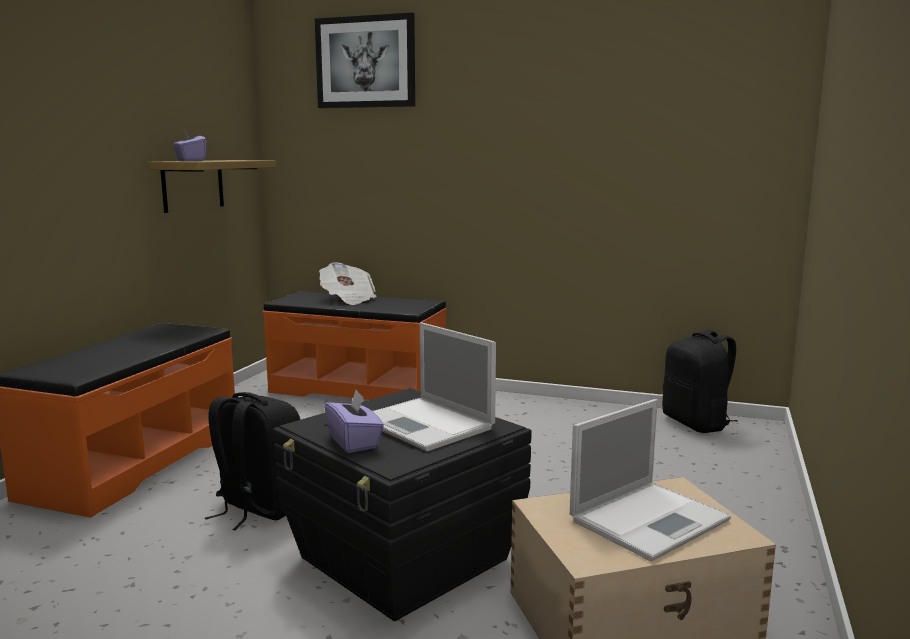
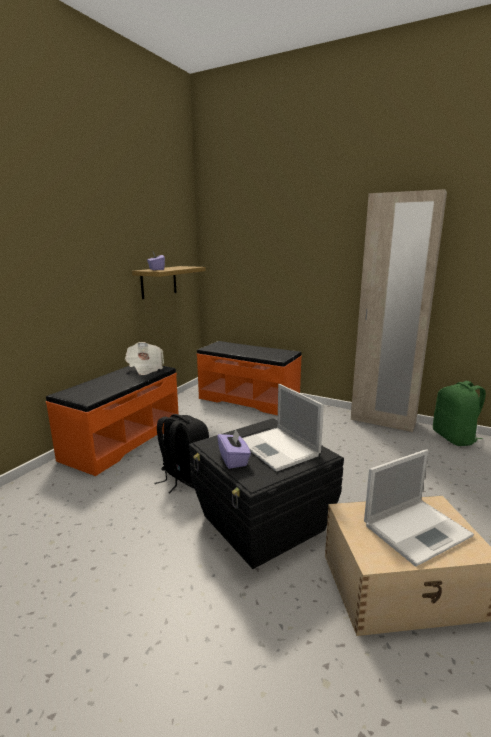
camera: 10 degrees right, 5 degrees up
(348, 299) = (244, 348): newspaper -> newspaper (145, 368)
(365, 62) = (259, 207): picture -> none
(584, 408) = (382, 421): none -> beige wardrobe
(697, 423) = (455, 438): black backpack -> green backpack

